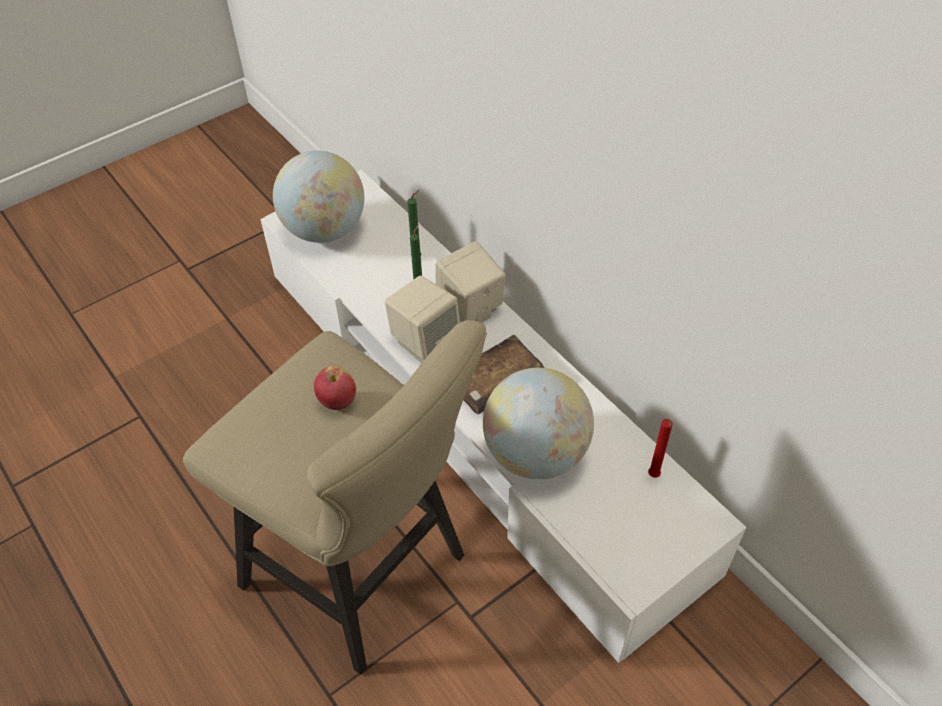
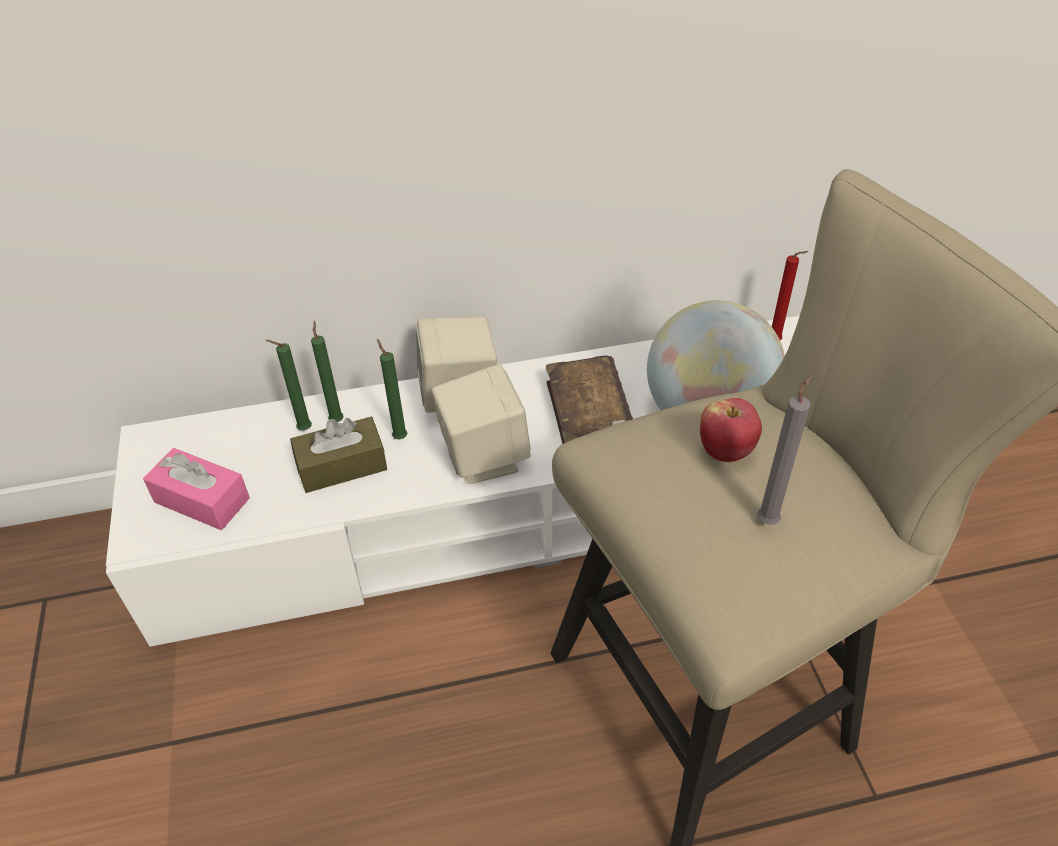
camera: 65 degrees left, 5 degrees down
(288, 436) = (769, 519): none -> grey candle
(324, 230) = (202, 500): globe -> pink tissue box
(381, 276) = (342, 466): none -> brown tissue box
(400, 245) = (302, 429): none -> green candle

